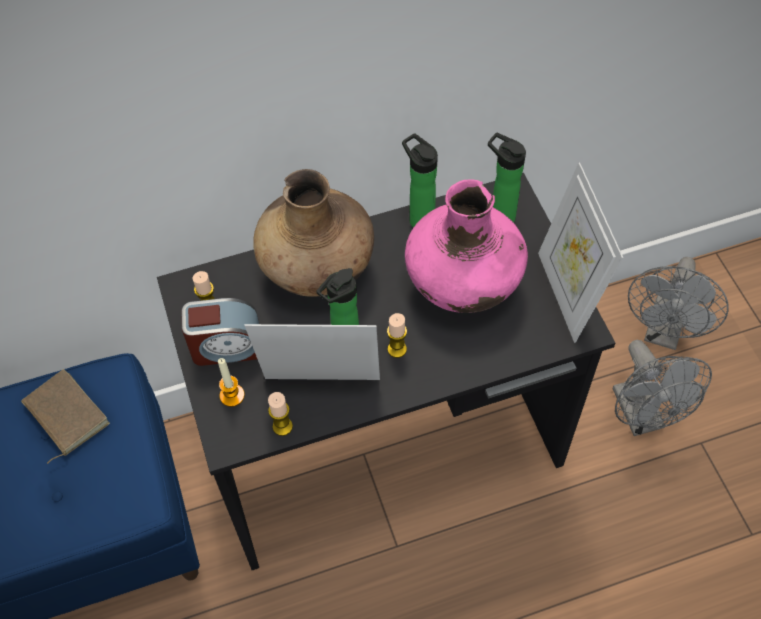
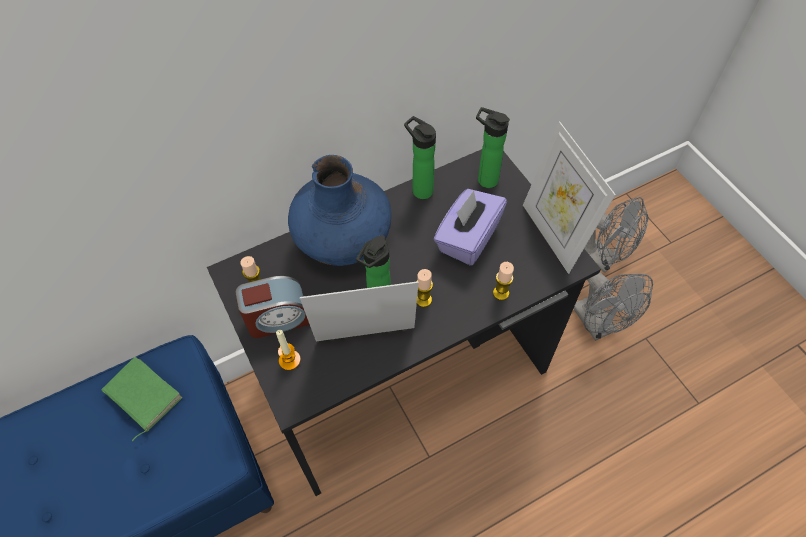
camera: 10 degrees left, 0 degrees up
(64, 416) = (141, 397): brown book -> green book
(282, 426) = (338, 381): candle -> candle (501, 293)
(317, 268) = (343, 241): brown vase -> blue vase
(463, 284) = (467, 238): pink vase -> purple tissue box
(664, 333) = (600, 258): grey fan -> grey fan turned 60 degrees counterclockwise

